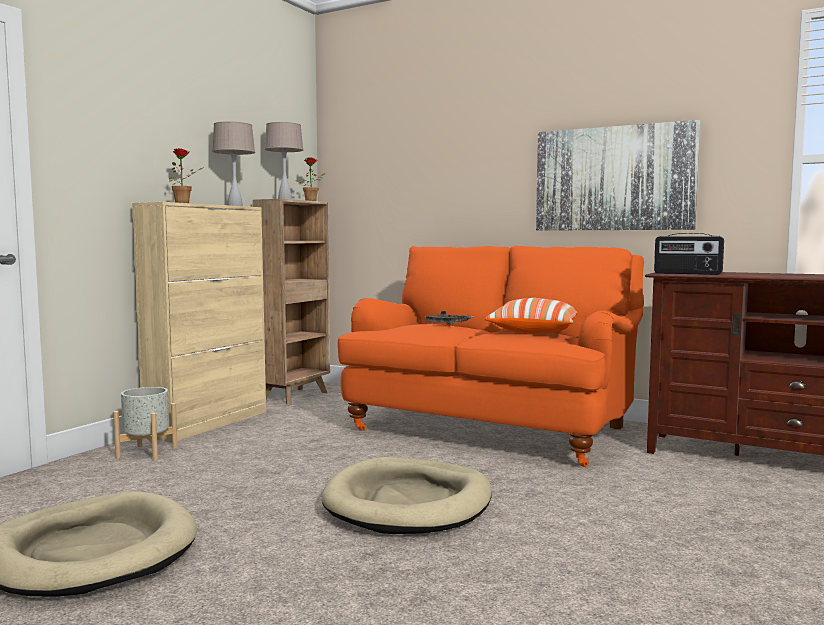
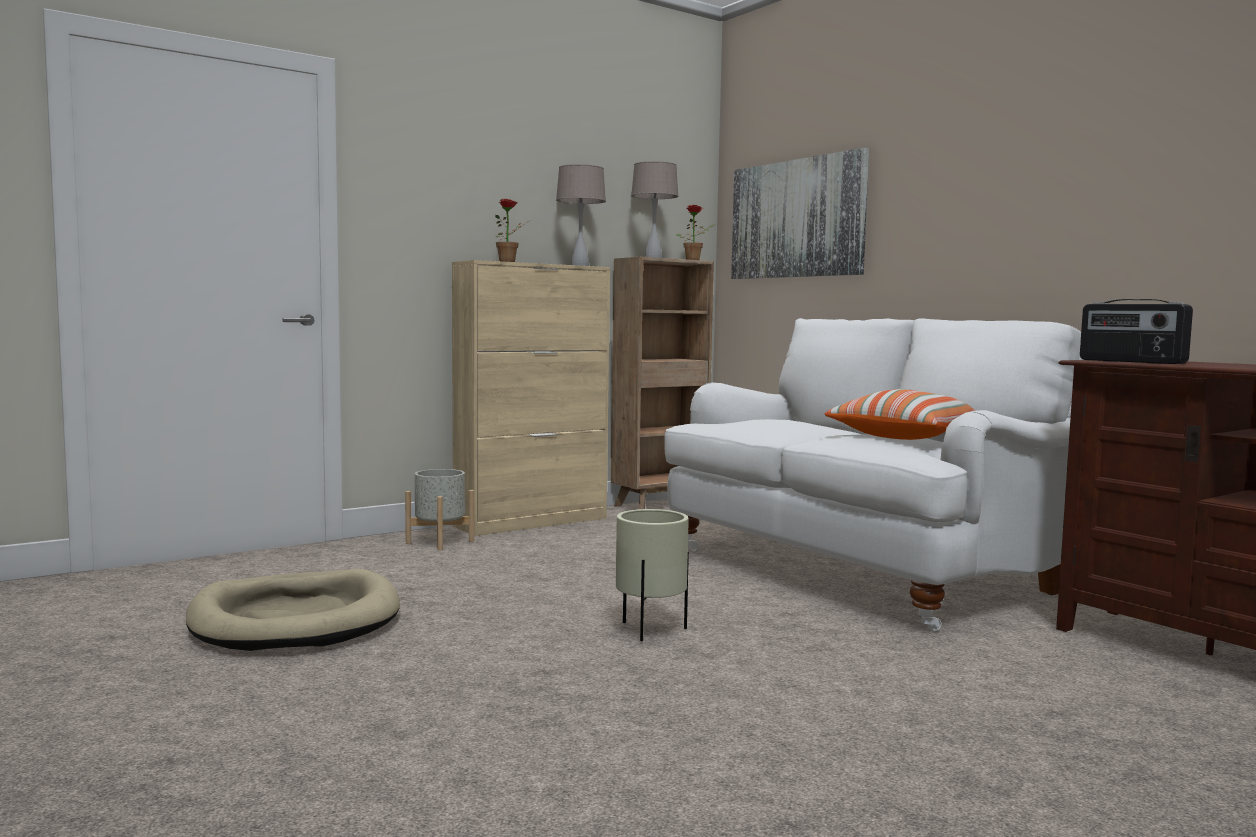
camera: 25 degrees right, 0 degrees up
(409, 503) = (651, 631): beige dog bed -> beige planter
(447, 324) = (800, 421): grey tray -> none
(493, 428) = (865, 569): orange sofa -> white sofa
(613, 179) = (1079, 220): picture -> picture (797, 219)

